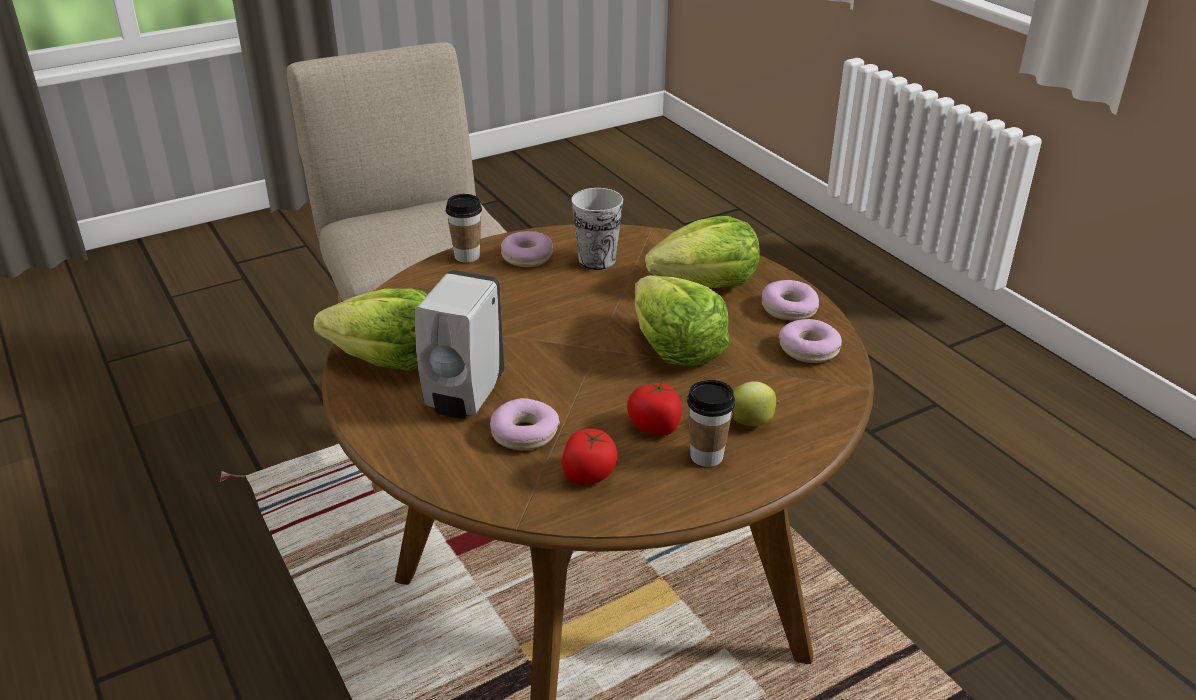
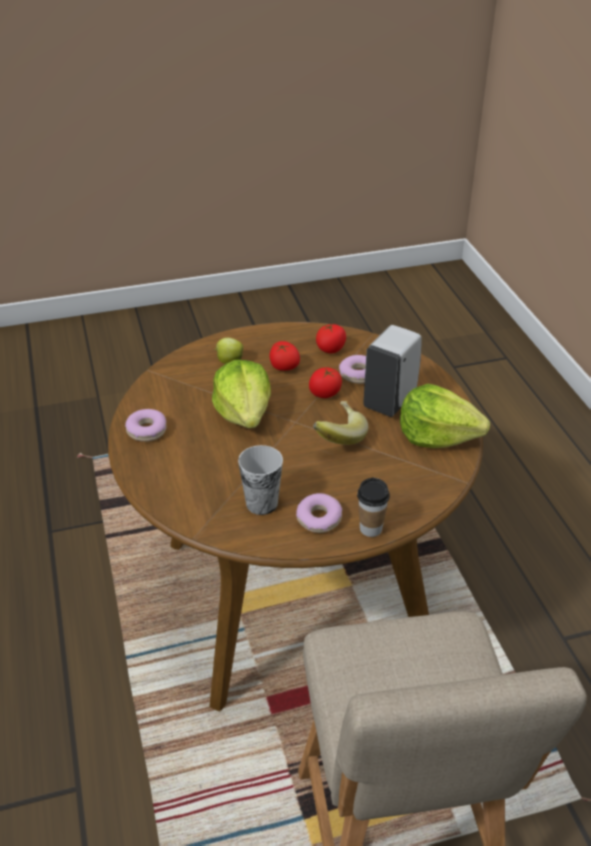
camera: 165 degrees left, 5 degrees up
(532, 339) = (337, 436): none -> banana
(570, 394) = (325, 393): none -> tomato
(706, 283) = (189, 463): lettuce -> none
(706, 456) = (265, 348): cup -> none
(808, 349) = (160, 398): donut -> none

